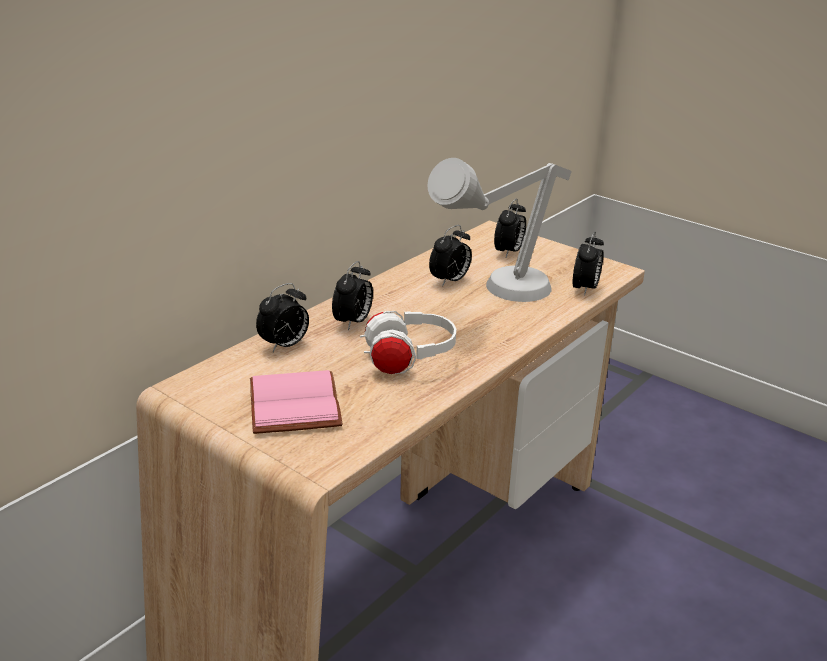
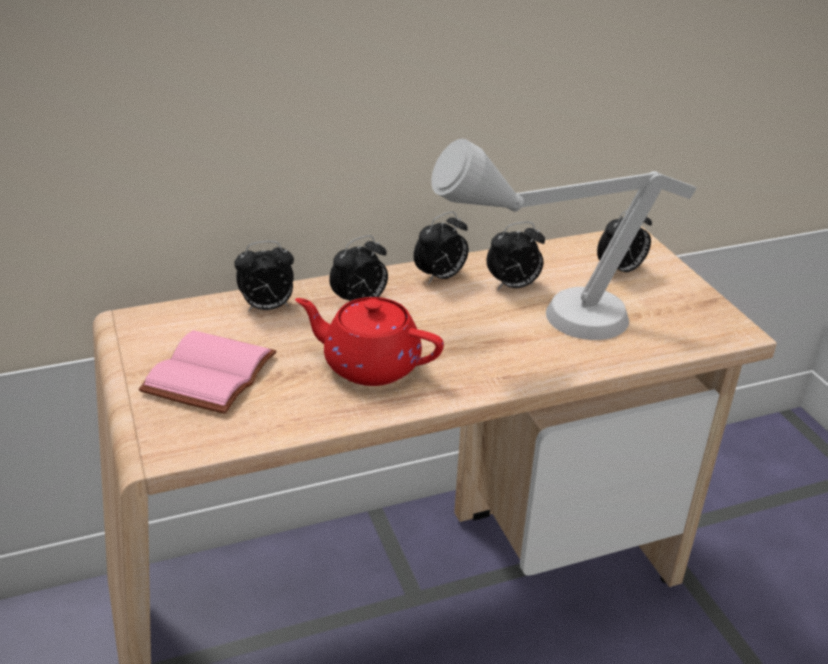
camera: 30 degrees right, 5 degrees up
(408, 360) = (369, 365): white headphones -> red teapot
(585, 289) = (667, 344): alarm clock -> alarm clock (440, 277)

